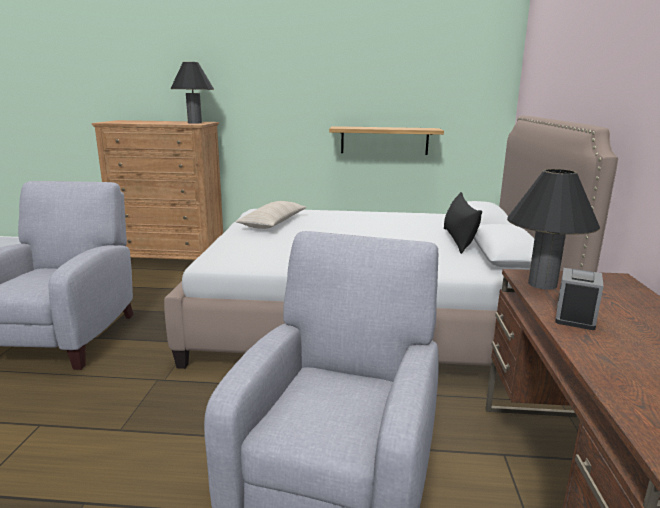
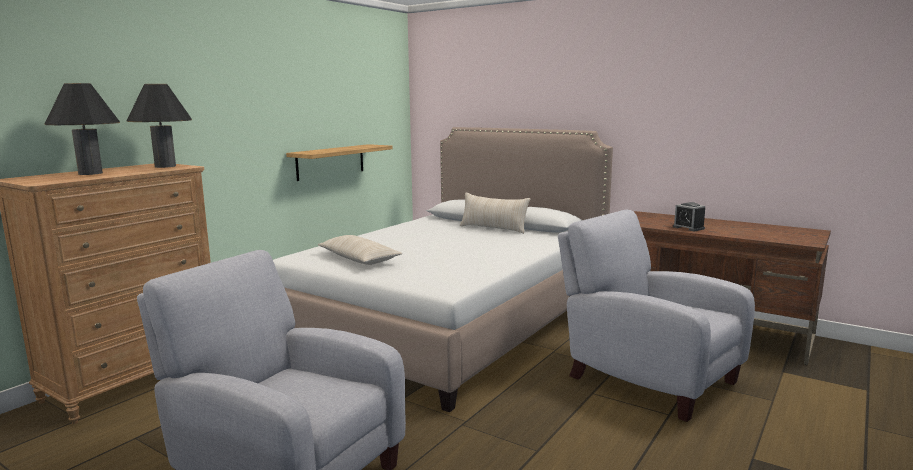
camera: 60 degrees left, 5 degrees down
(458, 240) = (493, 228): black pillow -> beige pillow
(542, 284) = (641, 223): black table lamp -> black table lamp (90, 173)

